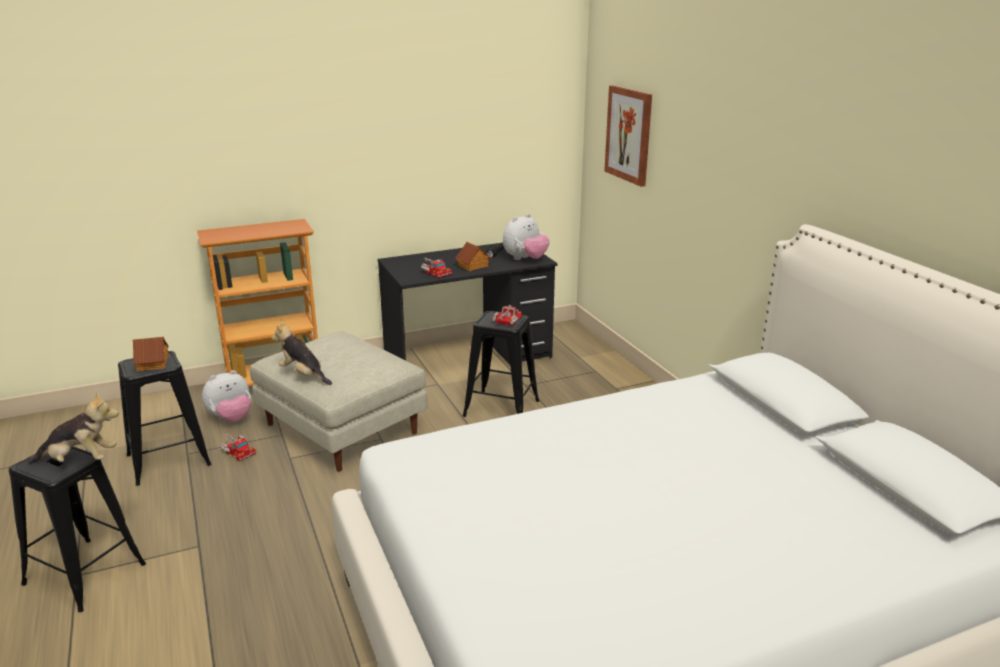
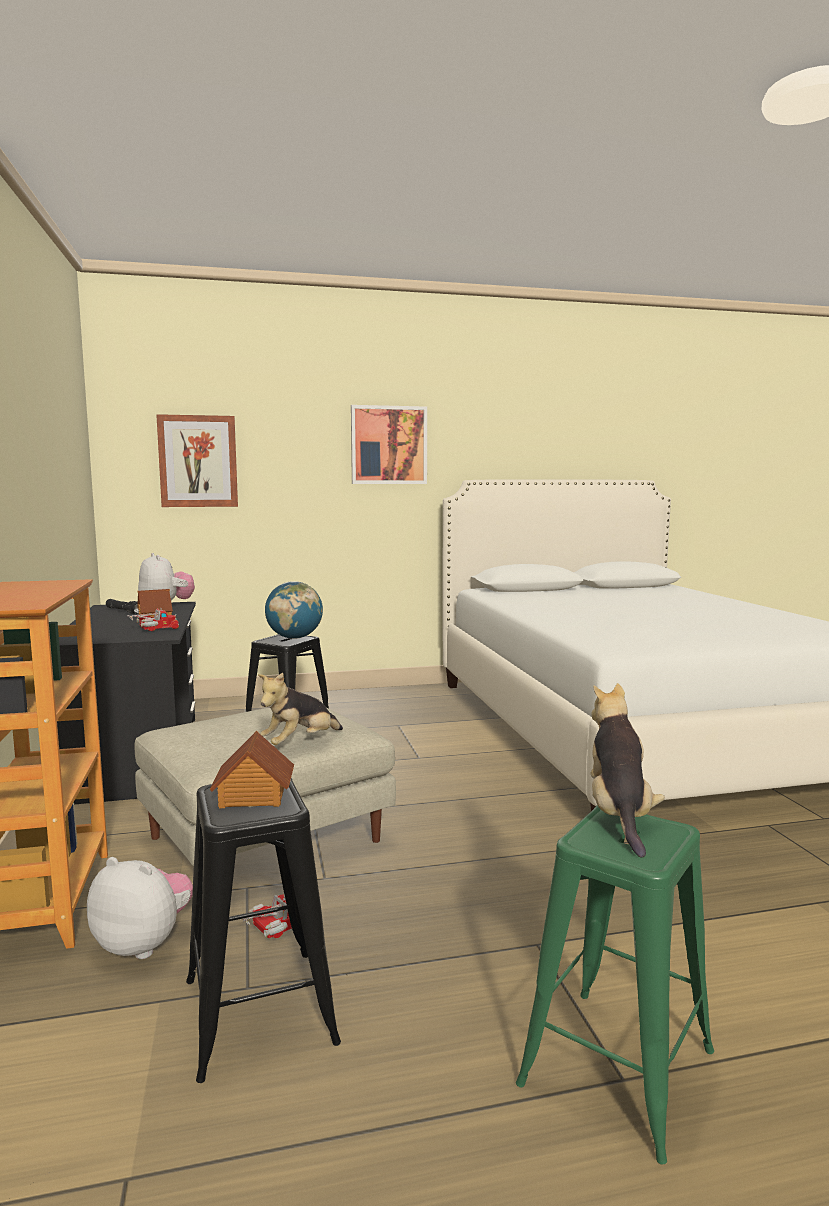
camera: 80 degrees left, 15 degrees down
(85, 574) = (618, 1066): black stool -> green stool
(231, 418) = (144, 943): plush toy -> plush toy turned 45 degrees counterclockwise
(506, 322) = (294, 638): toy truck -> globe
(756, 153) = (389, 445): none -> picture

